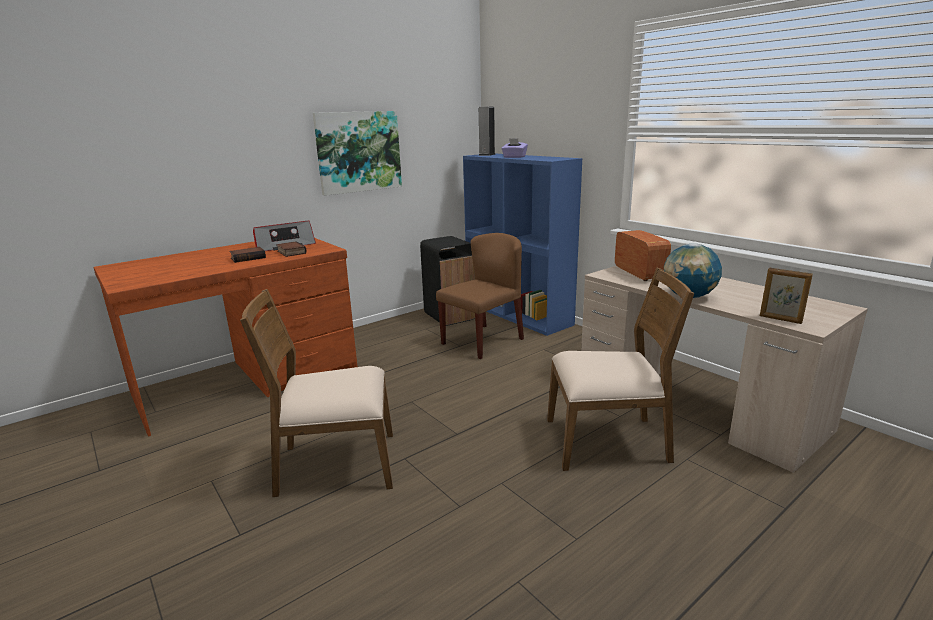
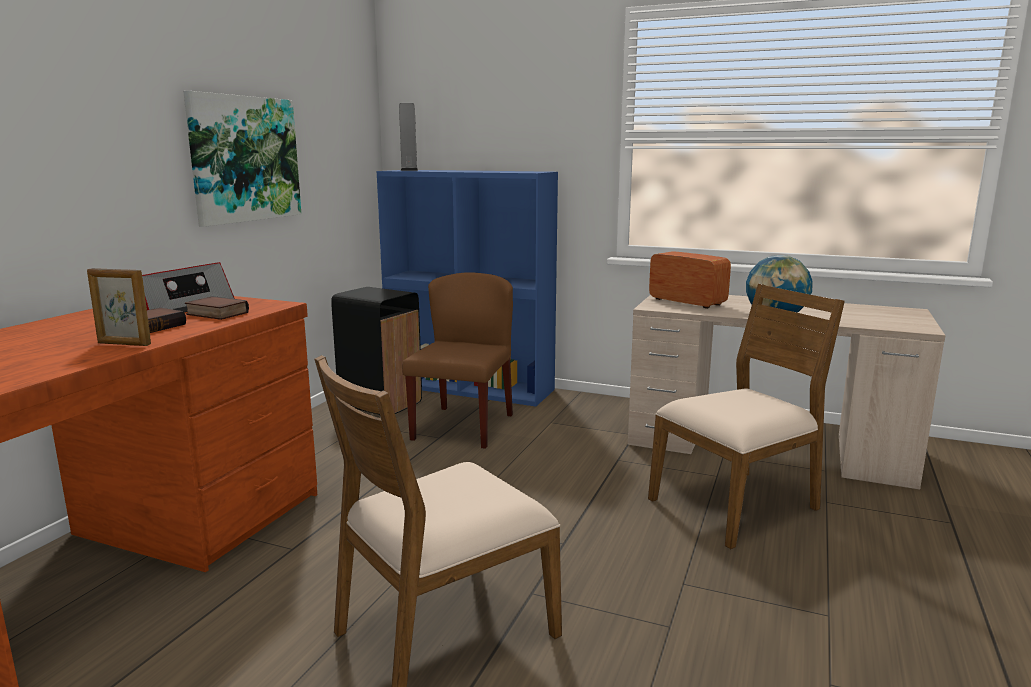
camera: 30 degrees left, 5 degrees down
(514, 157) = (464, 171): purple tissue box -> none
(780, 319) = (887, 326): picture frame -> picture frame (124, 344)

